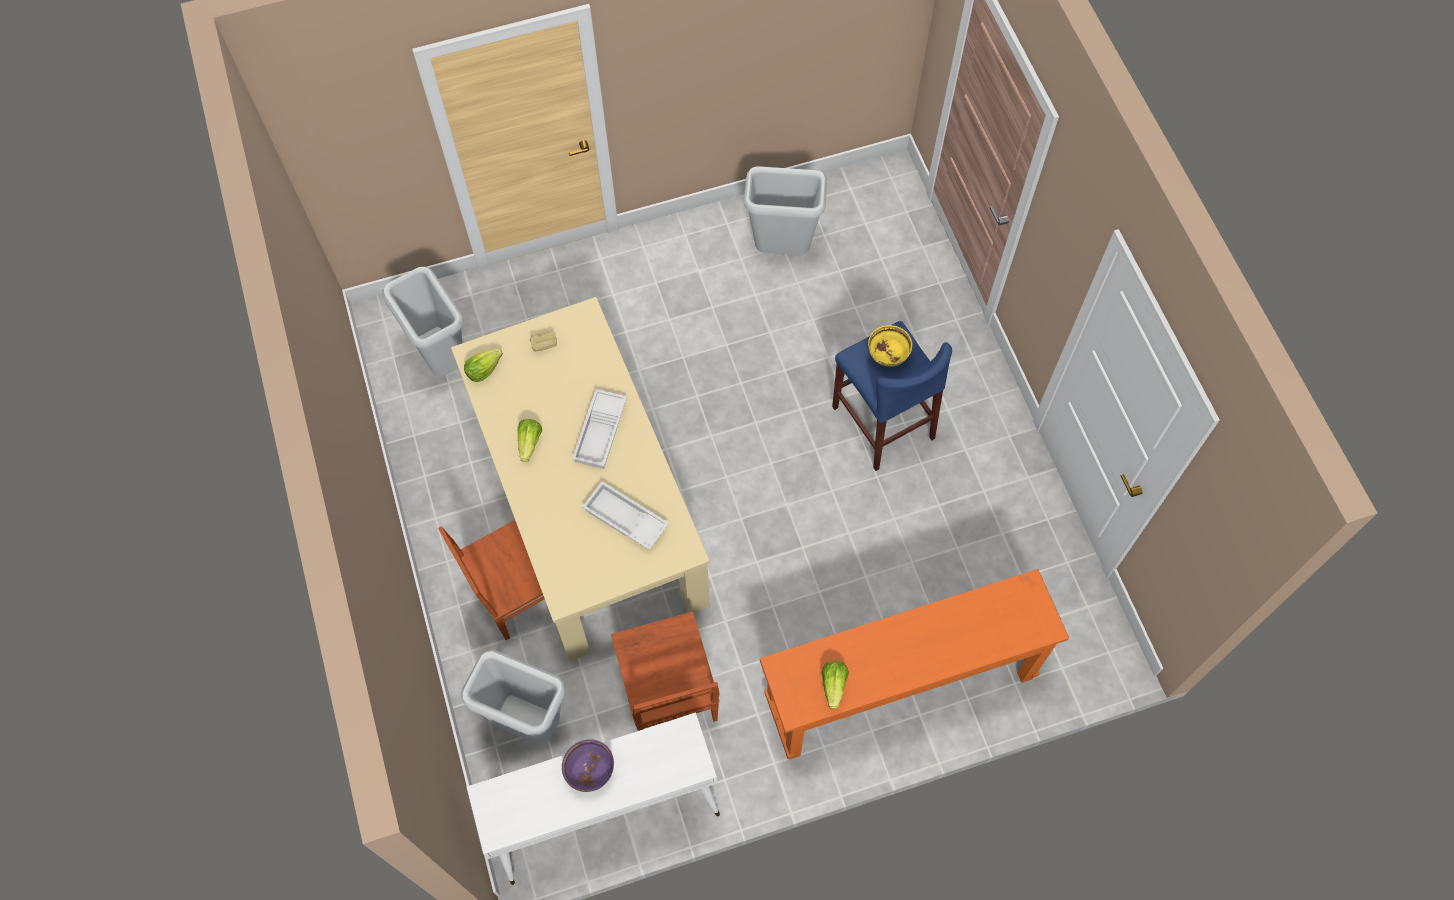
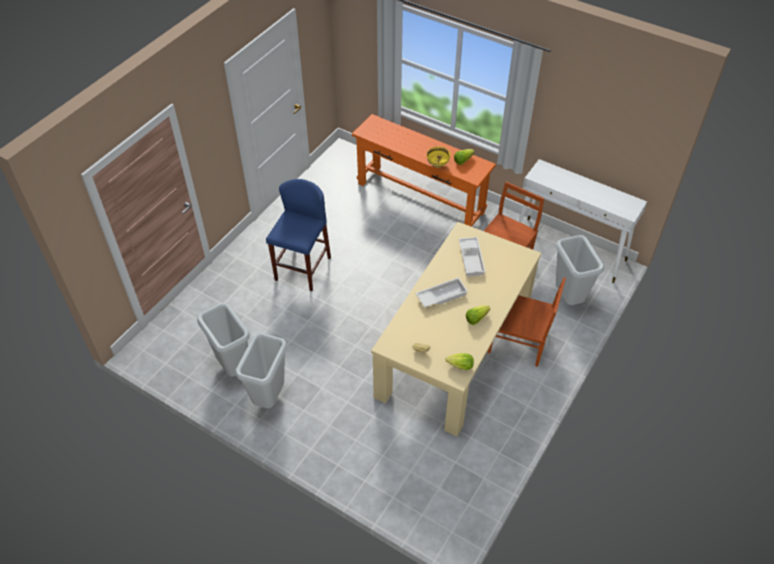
camera: 130 degrees left, 15 degrees down
(441, 360) = (446, 477): grey trash can -> grey trash can (270, 398)
(591, 772) = (582, 191): purple bowl -> none
(887, 356) = (292, 229): yellow bowl -> yellow bowl (438, 165)

